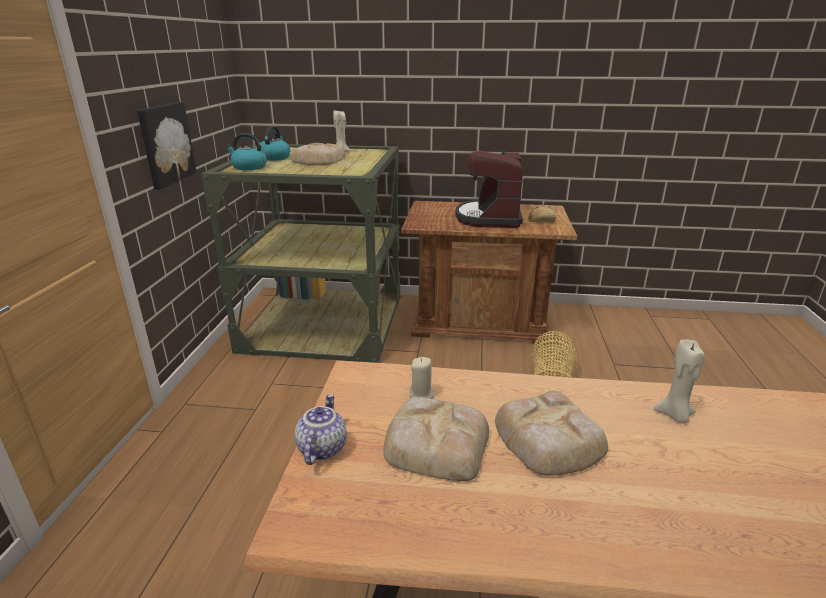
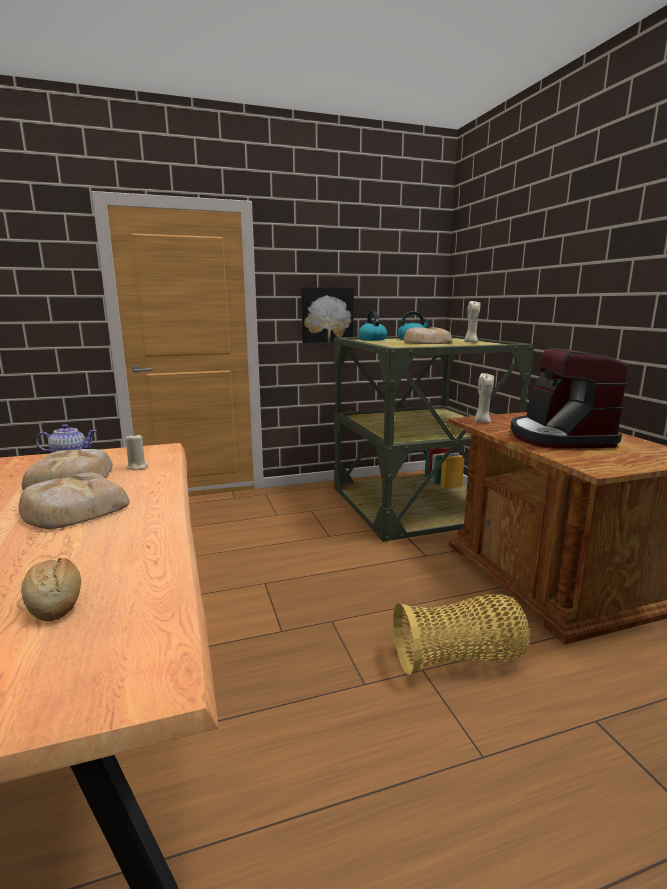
camera: 65 degrees right, 10 degrees down
(489, 218) = (558, 437): coffee machine -> coffee machine turned 75 degrees counterclockwise
(541, 221) = (607, 457): bread -> bread (55, 602)
(674, 415) = (116, 561): beige candle -> beige candle (482, 422)

